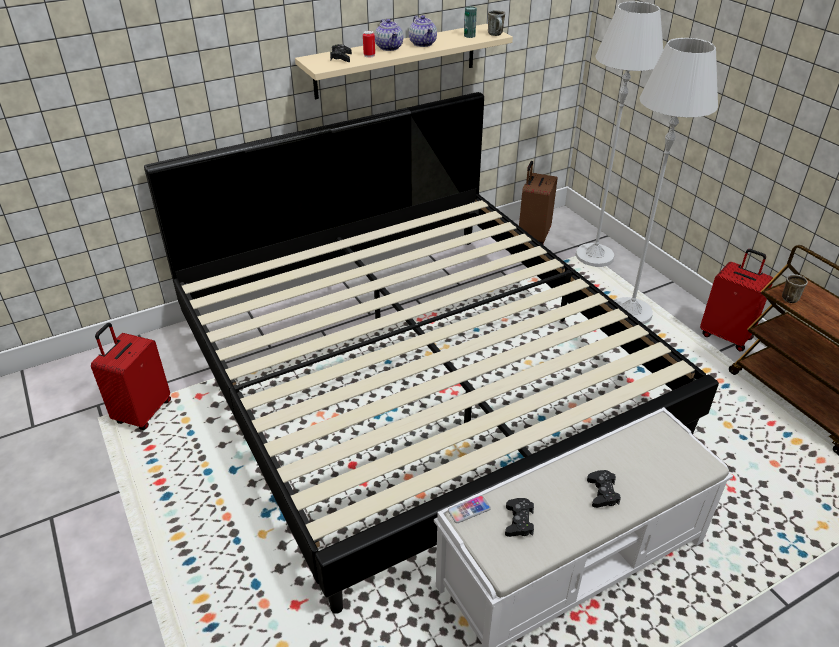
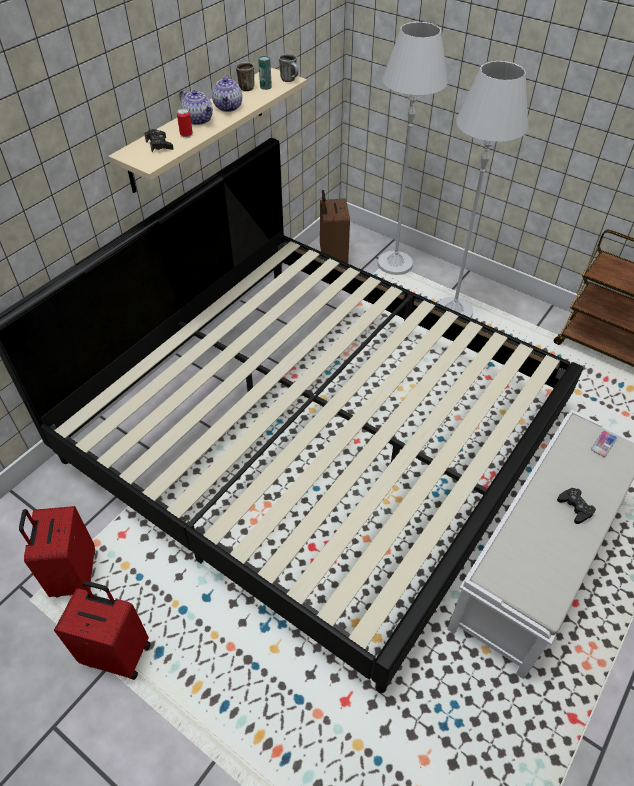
camera: 25 degrees left, 10 degrees up
(423, 44) = (228, 107): teapot -> teapot turned 45 degrees clockwise
(469, 510) = (488, 568): phone -> phone (603, 444)
(519, 521) = (532, 561): black game controller -> none
(726, 335) = (535, 310): red suitcase -> red suitcase (118, 653)
(789, 297) = (605, 275): mug -> mug (246, 87)

